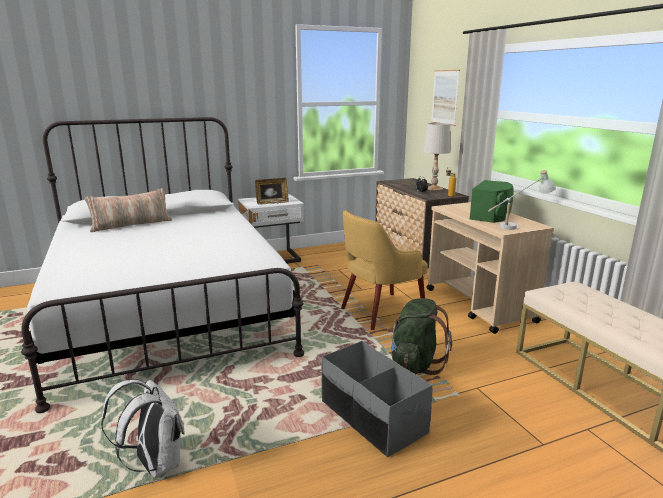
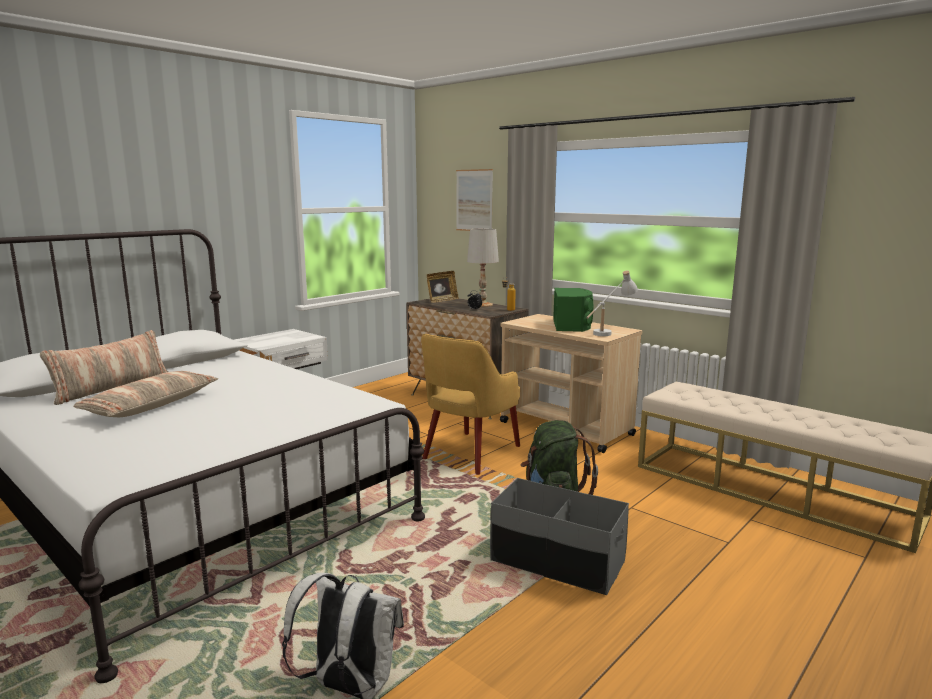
camera: 25 degrees left, 5 degrees down
(136, 240) = (151, 405): none -> pillow
(272, 203) = (283, 340): picture frame -> picture frame (442, 300)

